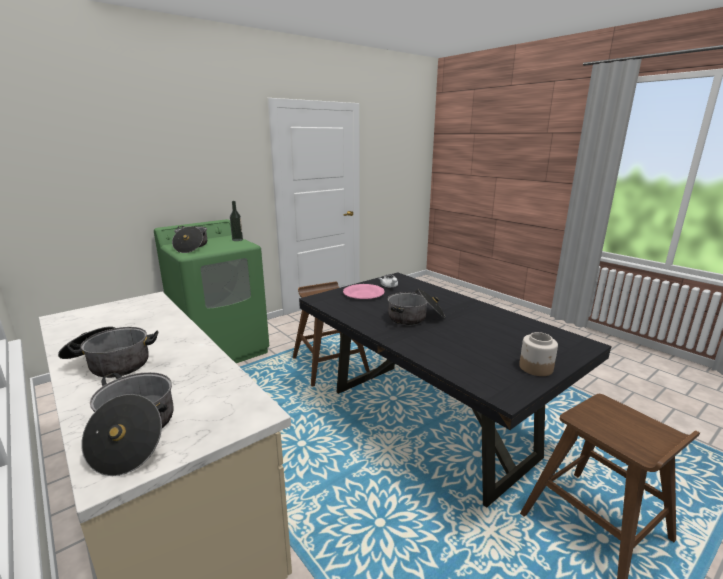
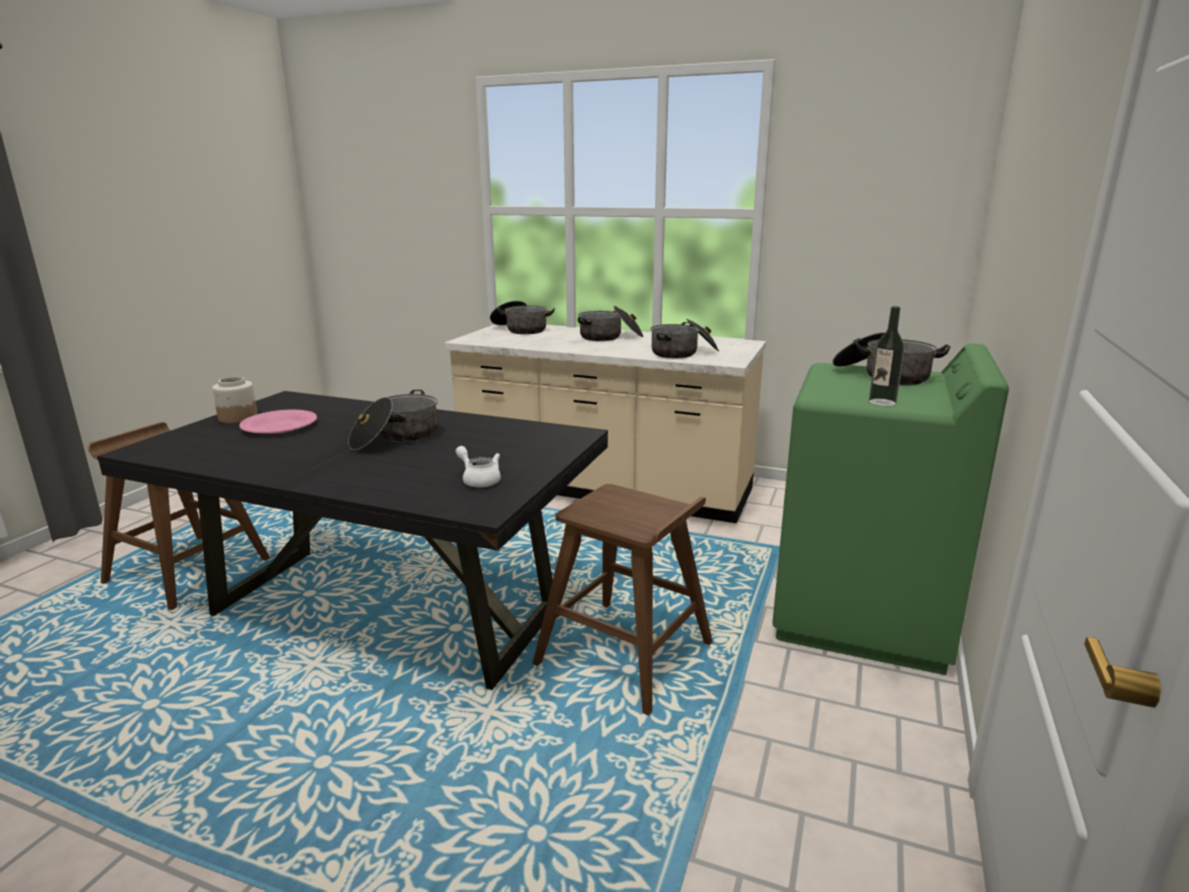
camera: 150 degrees right, 0 degrees up
(144, 314) = (684, 353): none -> cooking pot
(364, 294) = (512, 455): pink plate -> pink plate (279, 426)

